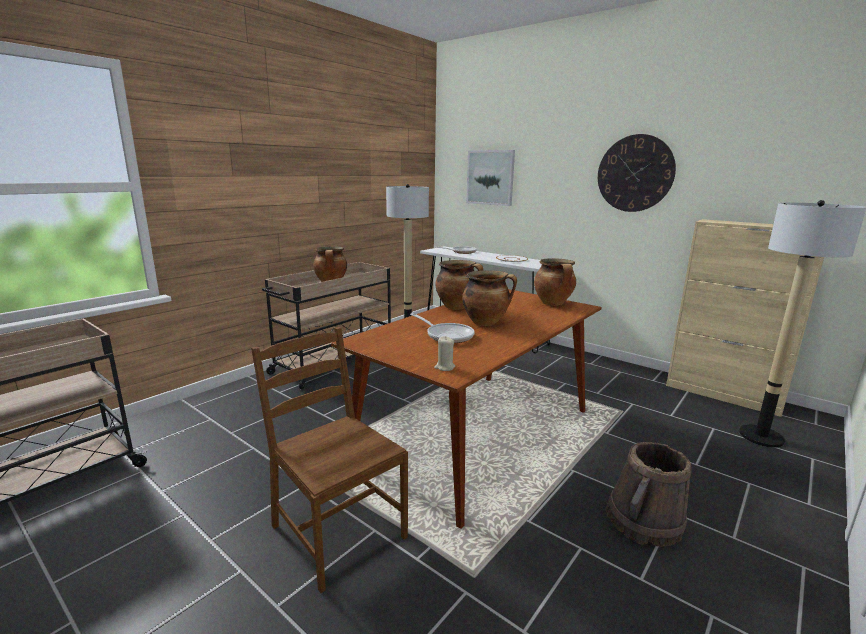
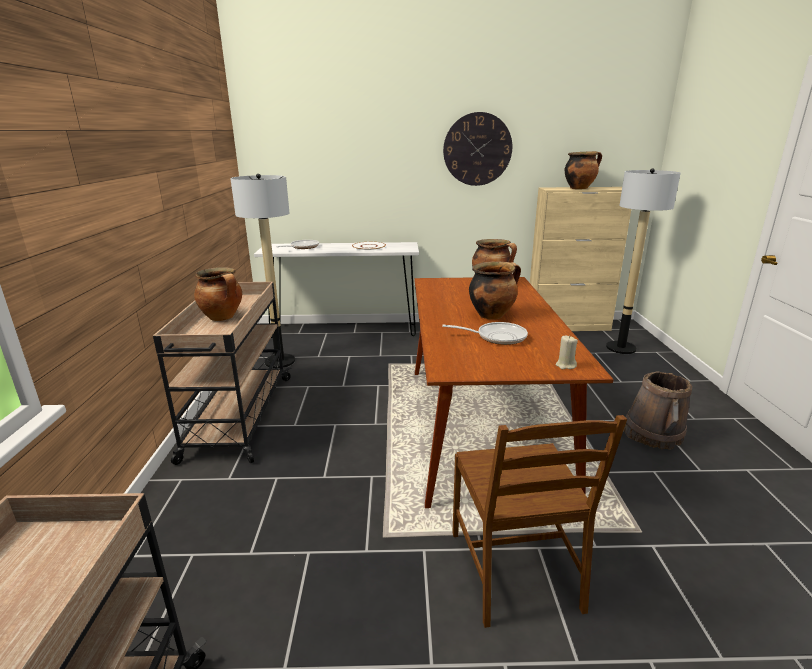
camera: 40 degrees left, 5 degrees up
(336, 532) = (516, 570): brown chair -> brown chair turned 105 degrees counterclockwise
(457, 307) = (435, 307): cooking pot -> cooking pot (579, 188)
(490, 177) = (319, 158): picture -> none

